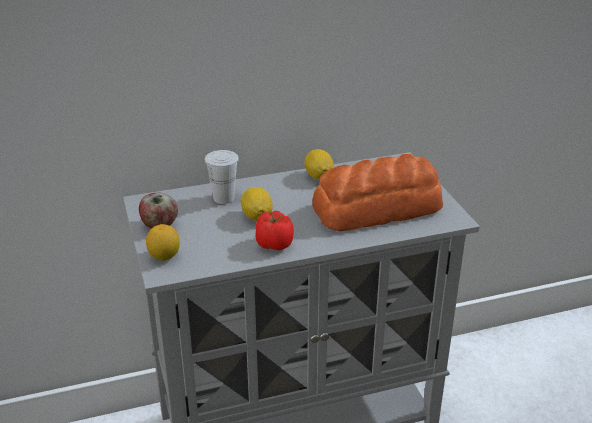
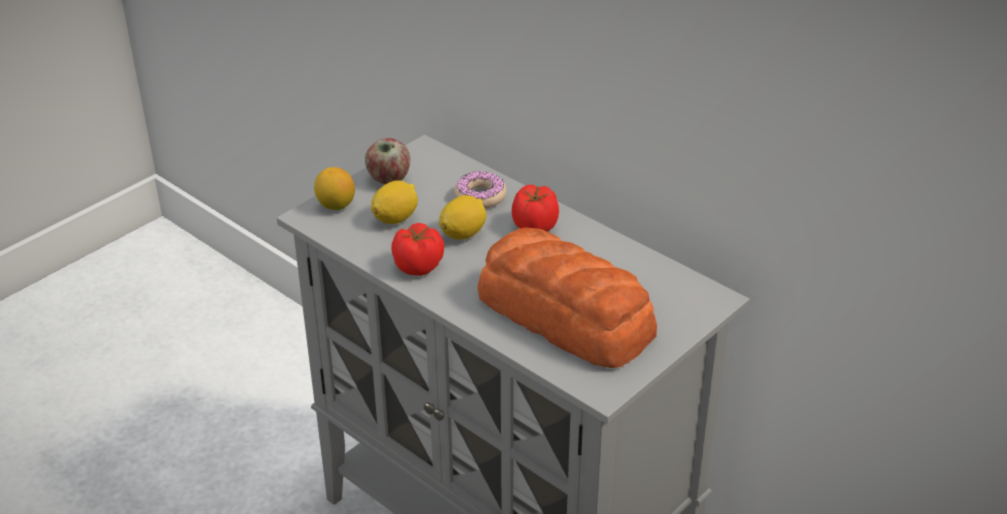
camera: 60 degrees right, 5 degrees up
(223, 198) = (480, 196): white cup -> donut
(278, 190) = (534, 226): none -> tomato
(319, 176) = (598, 245): lemon -> lemon (395, 218)

